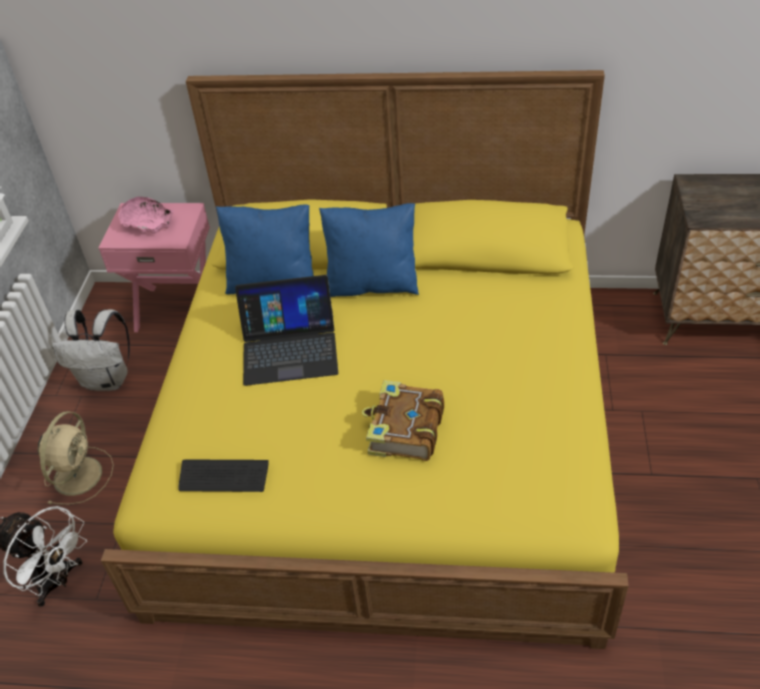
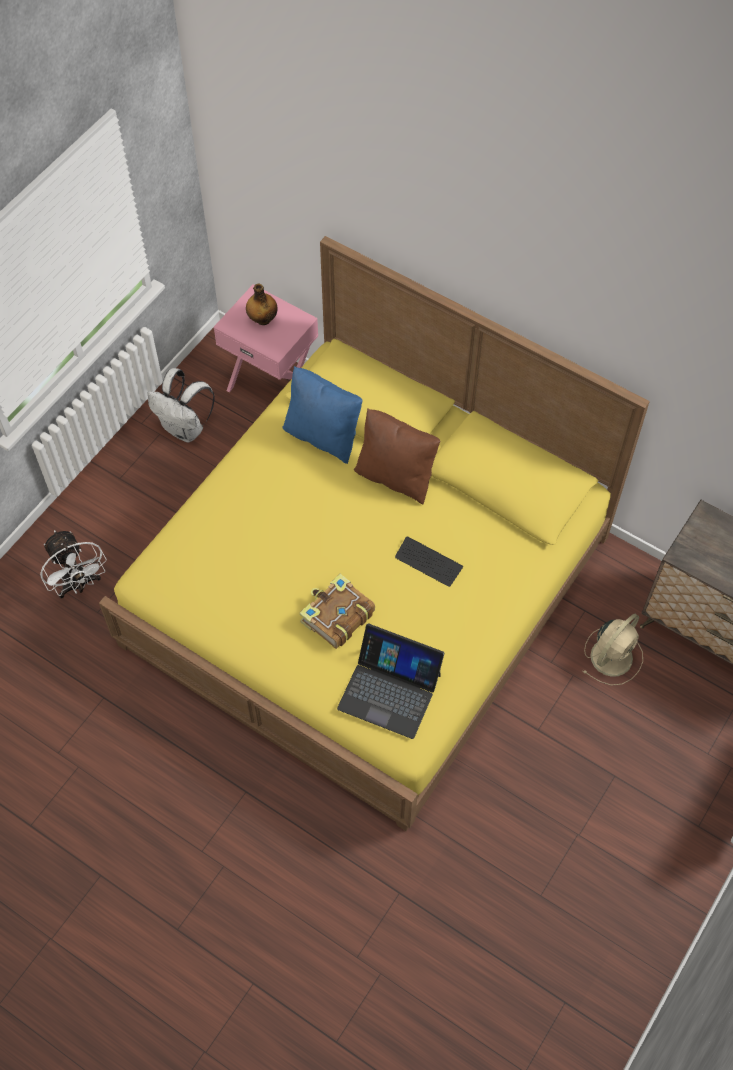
camera: 25 degrees right, 15 degrees up
(79, 474) = (128, 505): beige fan -> beige fan (612, 656)
(148, 223) = (262, 319): pink bowl -> bottle
(224, 477) = (199, 587): keyboard -> keyboard (428, 562)
(289, 348) = (300, 504): laptop -> laptop (389, 690)
(372, 284) = (396, 476): blue pillow -> brown pillow

